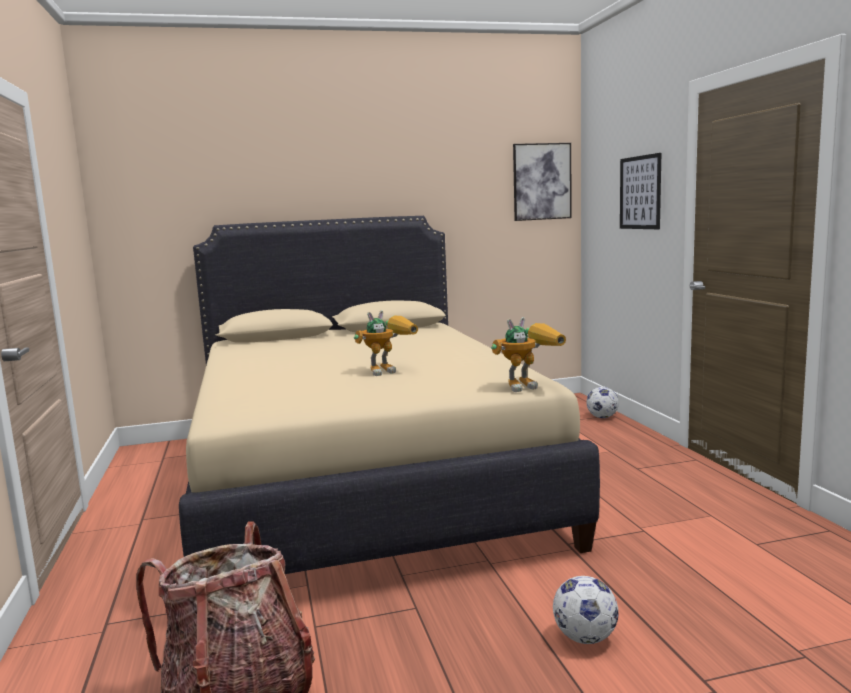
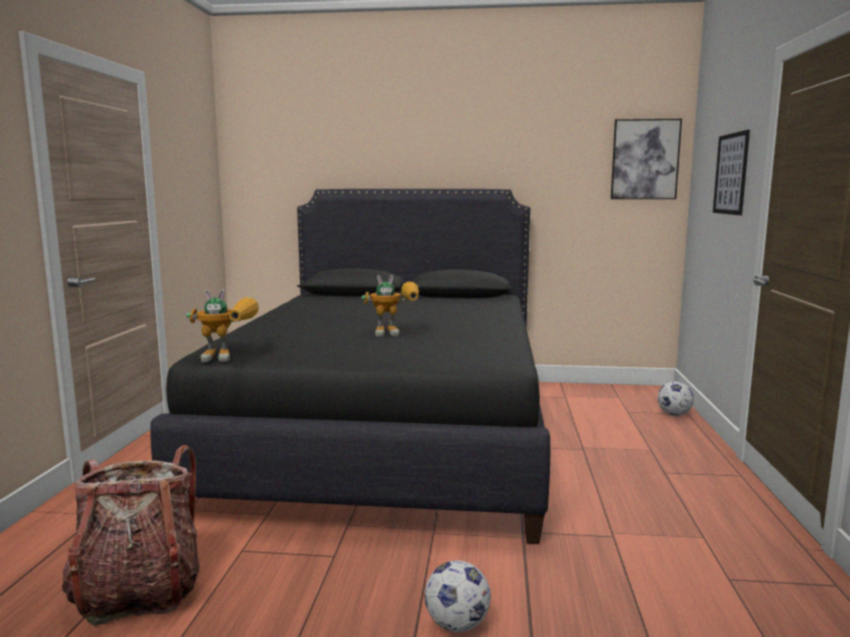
camera: 20 degrees right, 0 degrees up
(361, 481) = (388, 435): beige bed -> black bed
(529, 385) = (494, 363): toy robot -> toy robot (230, 357)

